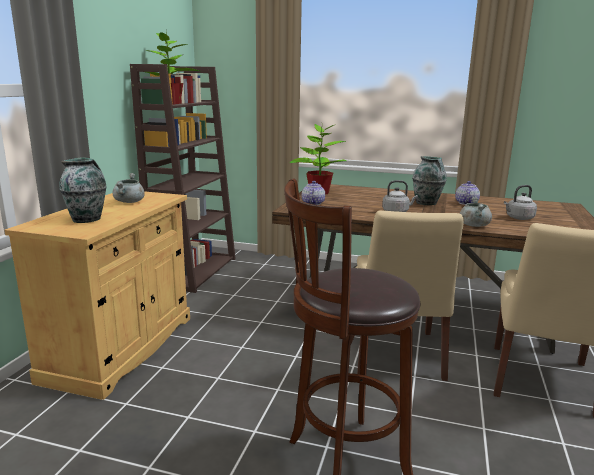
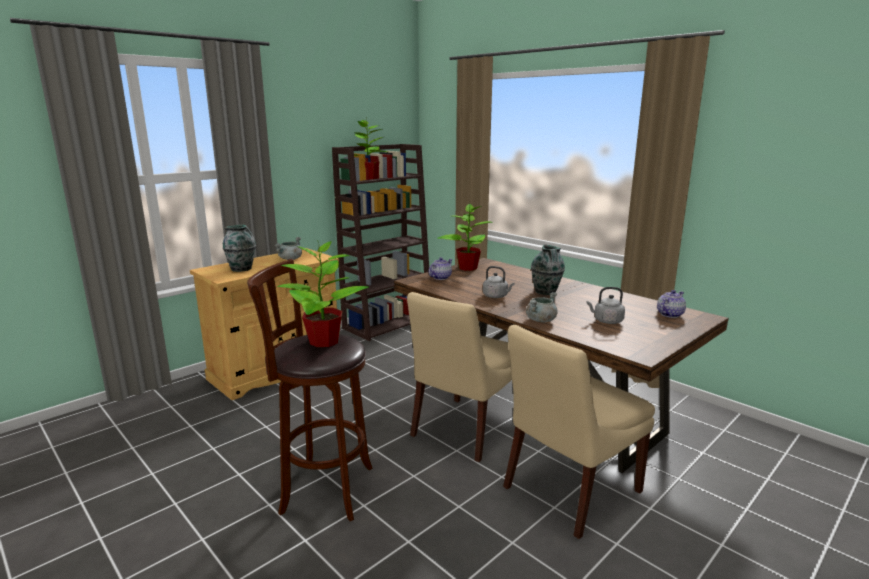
camera: 30 degrees right, 0 degrees up
(359, 277) = (323, 341): none -> potted plant
(466, 203) = (587, 297): teapot -> teapot (669, 314)

